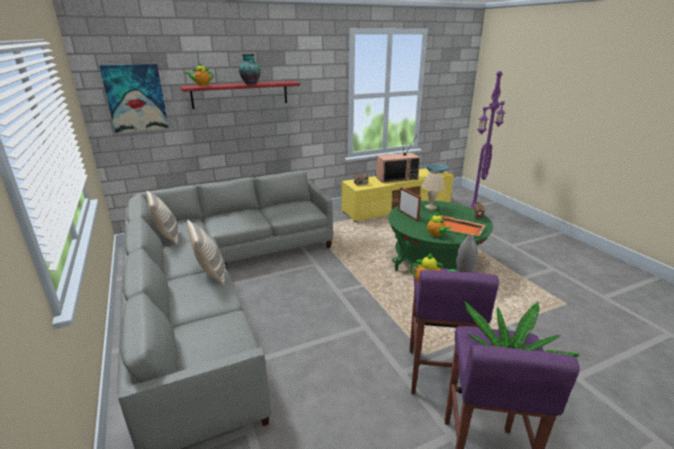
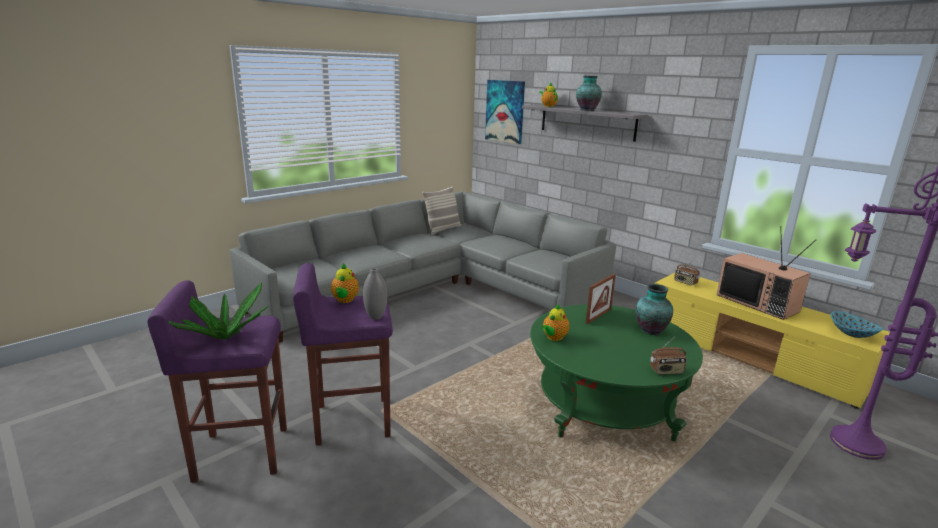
camera: 70 degrees right, 5 degrees down
(210, 273) = (394, 253): pillow -> none
(240, 94) = (587, 122): red shelf -> grey shelf
(430, 207) = (650, 330): beige table lamp -> vase
(459, 228) = (597, 354): orange tray -> none

